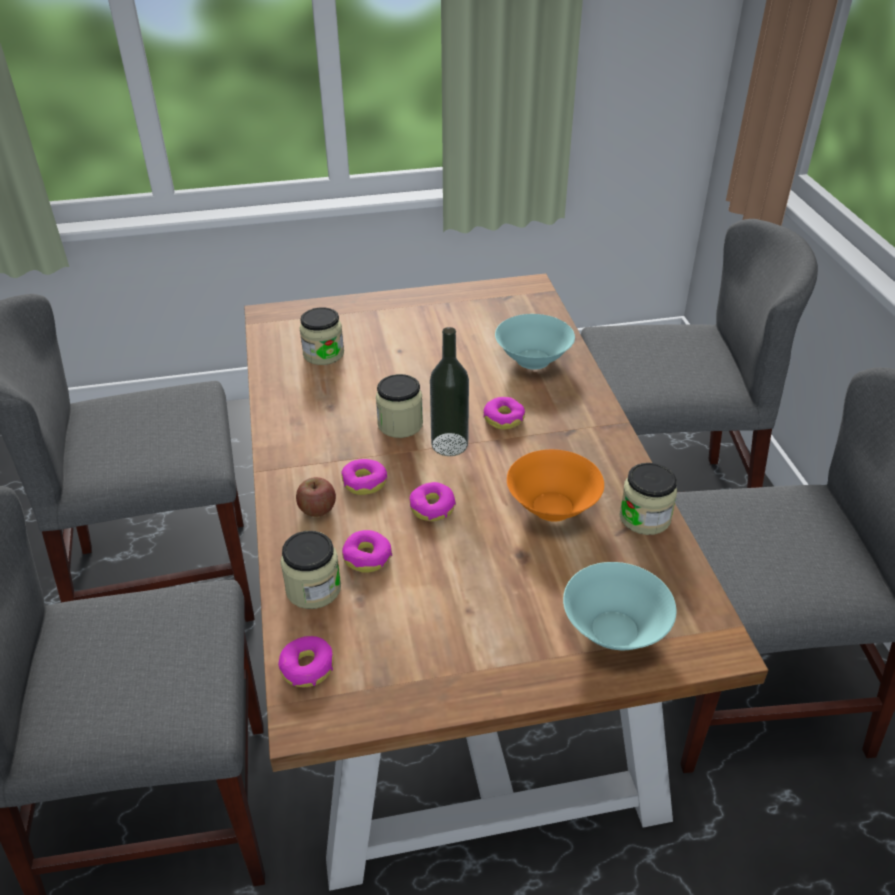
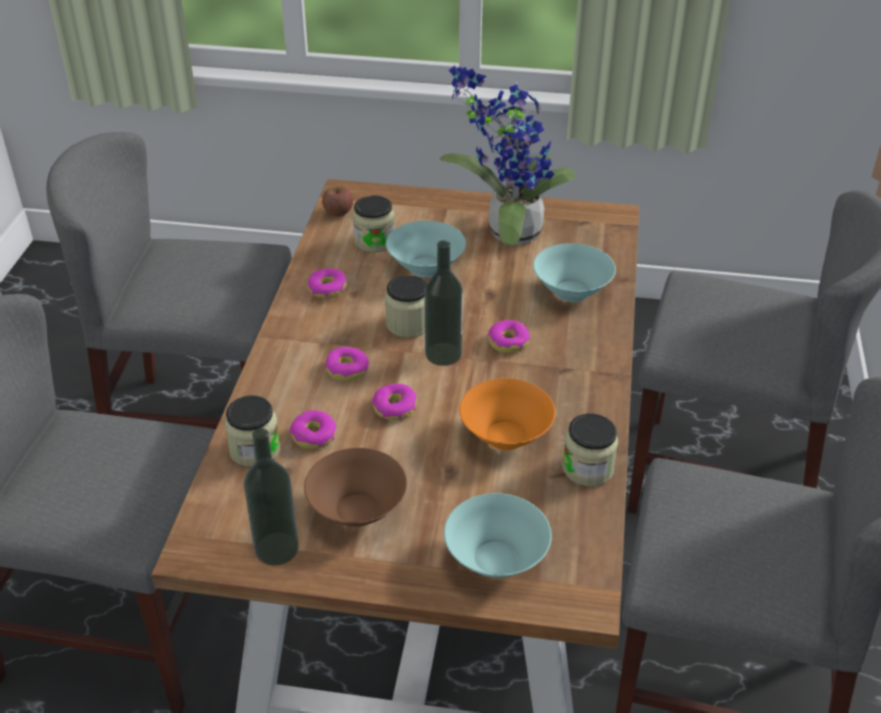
camera: 20 degrees right, 0 degrees up
(307, 667) = (216, 512): donut -> donut (327, 289)
(317, 509) = (294, 383): apple -> apple (338, 212)
(386, 366) = (426, 266): none -> turquoise bowl
(392, 687) = (276, 548): none -> bottle
(444, 320) = (507, 232): none -> potted plant
(452, 620) = (356, 509): none -> brown bowl

